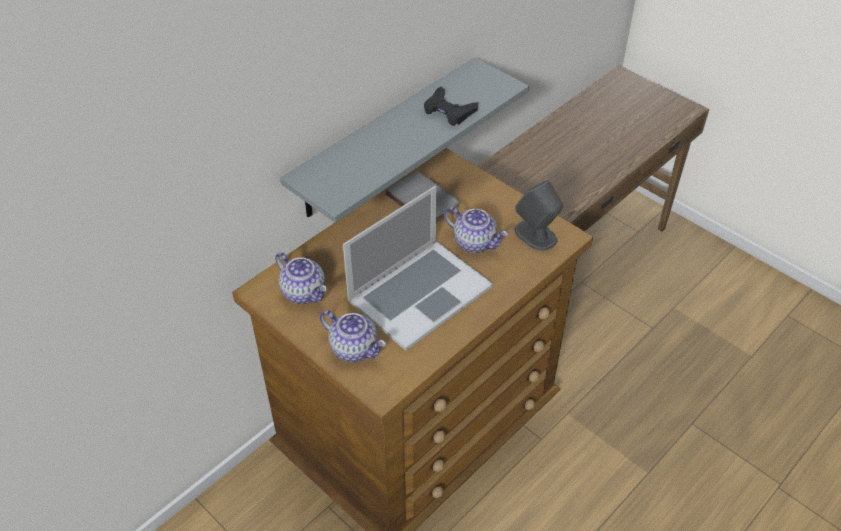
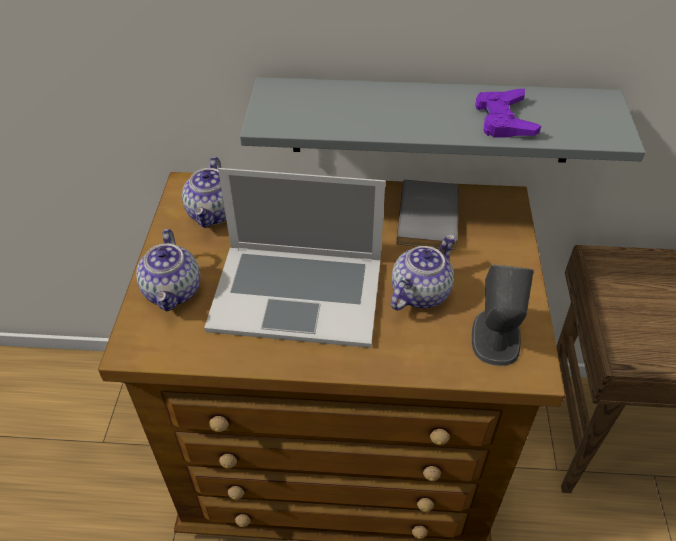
camera: 50 degrees right, 0 degrees up
(448, 111) = (504, 119): black game controller -> purple game controller
(475, 242) = (420, 292): teapot -> teapot turned 135 degrees counterclockwise

